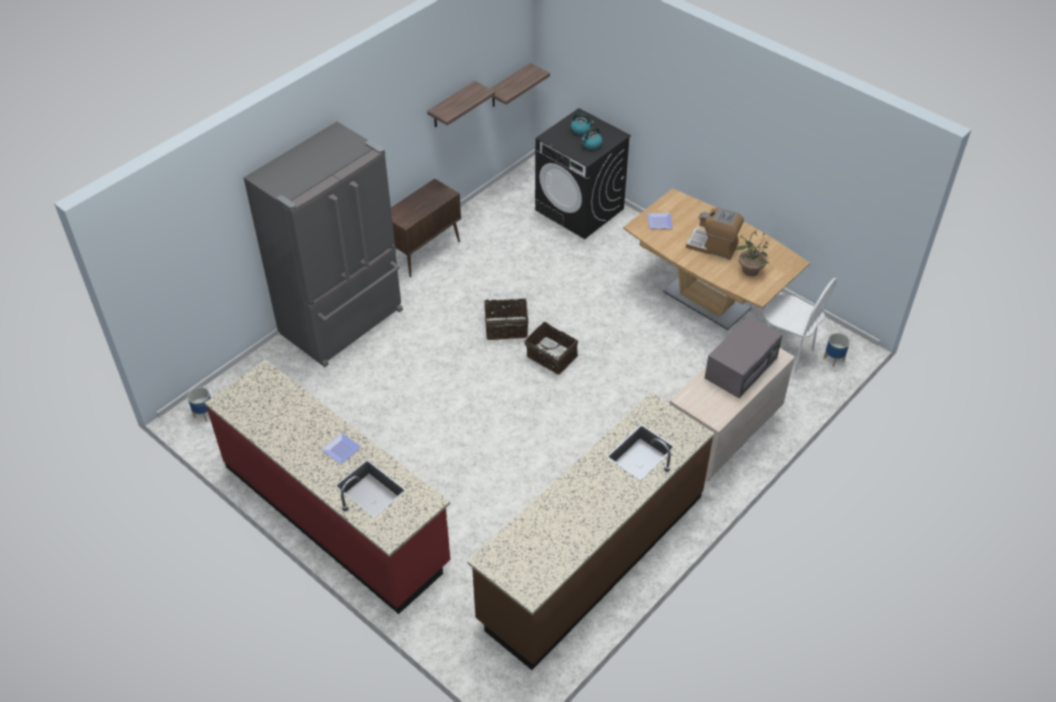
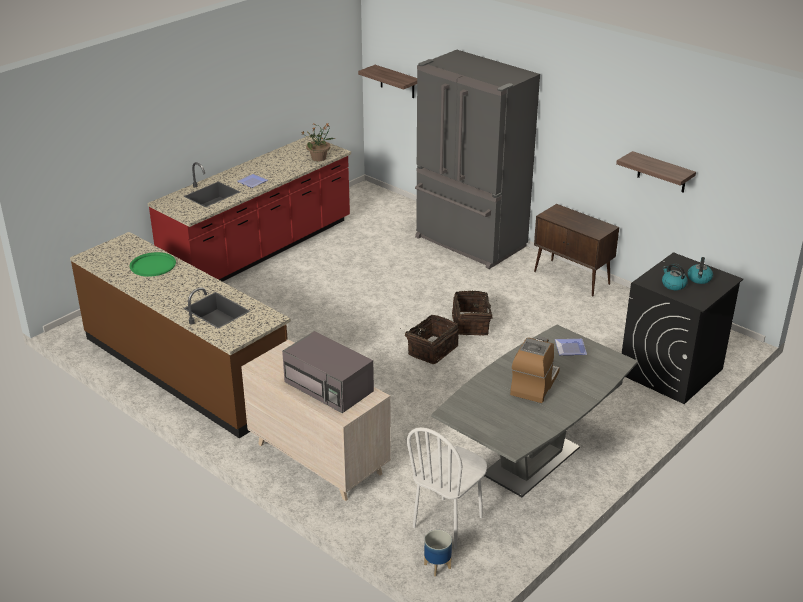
camera: 90 degrees right, 15 degrees down
(204, 413) = (366, 194): planter -> none
(508, 86) = (740, 220): shelf -> shelf (397, 82)
(551, 522) = (153, 265): none -> green tray
(706, 300) = (531, 461): brown dining table -> grey dining table
(750, 270) = (494, 409): potted plant -> potted plant (319, 158)

